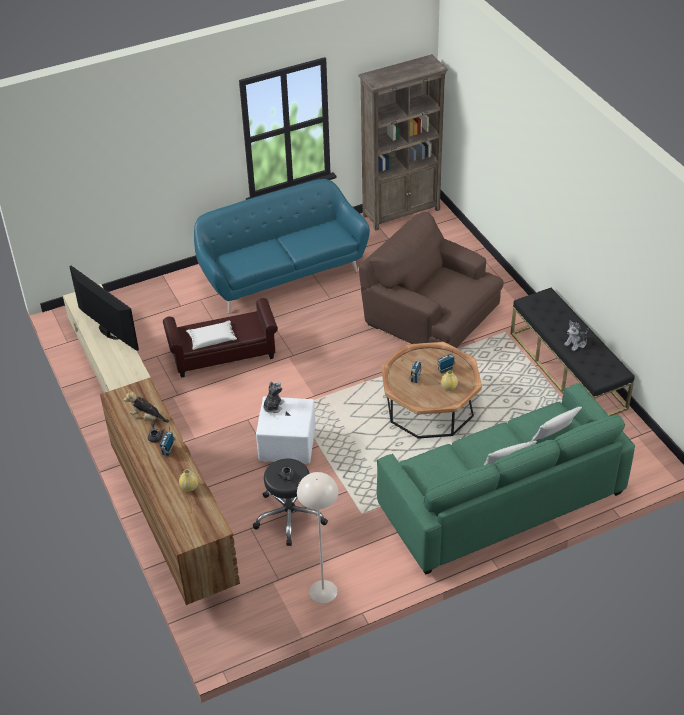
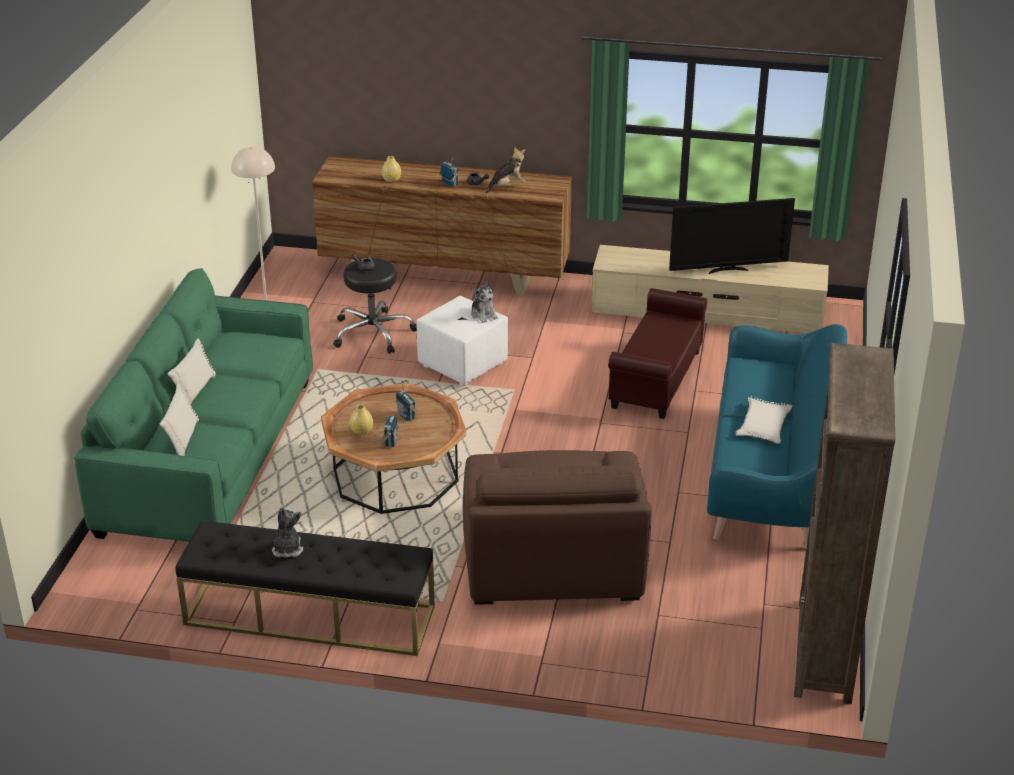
camera: 125 degrees right, 10 degrees down
(212, 338) = (653, 333): white pillow -> white pillow (763, 425)
(430, 315) = (552, 556): brown armchair -> brown armchair turned 105 degrees clockwise

